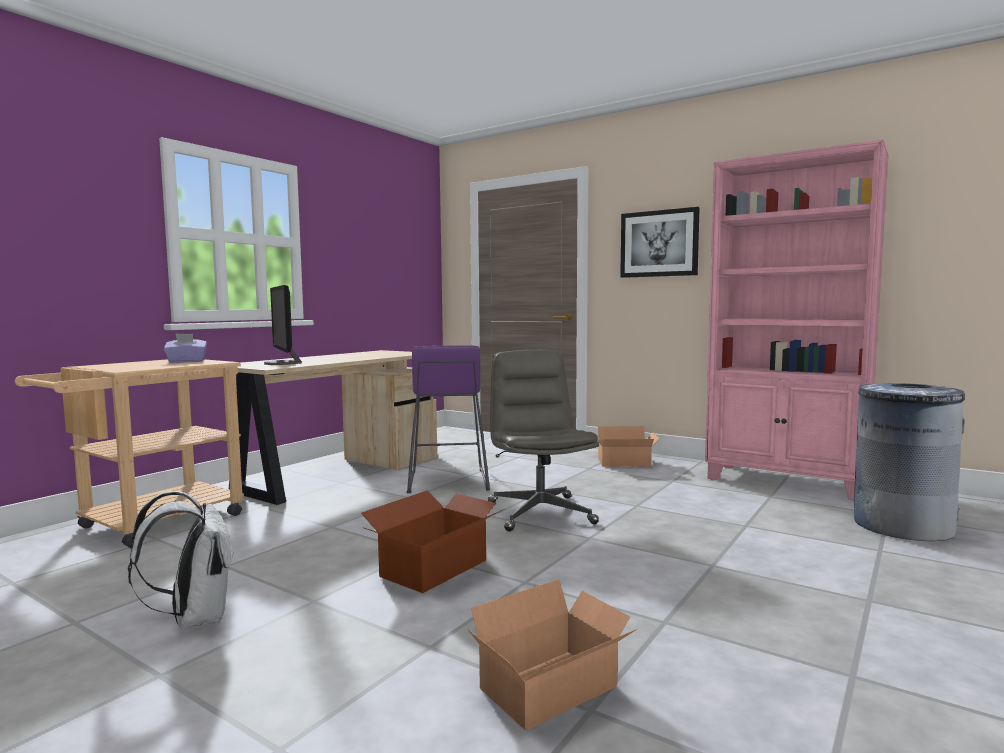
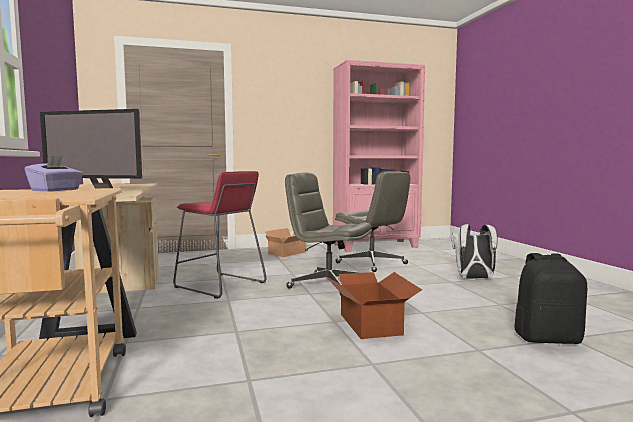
camera: 50 degrees left, 0 degrees up
(194, 618) = (344, 409): white backpack -> white backpack (474, 279)
(447, 481) = (220, 285): purple stool -> red stool
(554, 689) = (547, 338): cardboard box -> black backpack
(659, 243) = (286, 106): picture -> none
(685, 504) = (372, 263): none -> grey office chair
(901, 526) = (452, 252): grey trash can -> none

